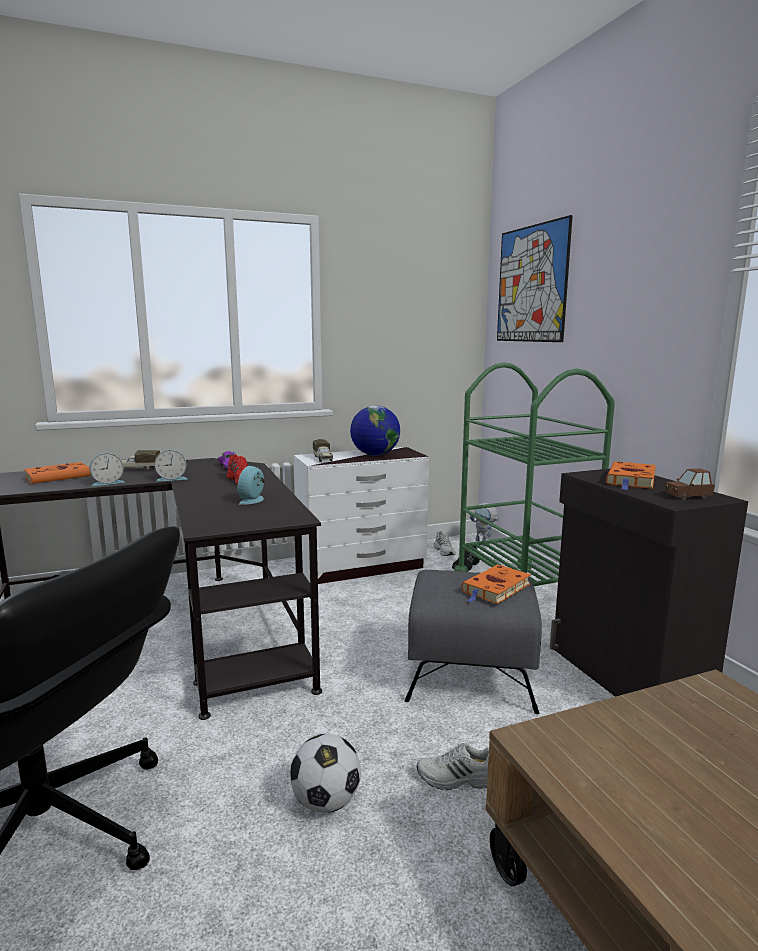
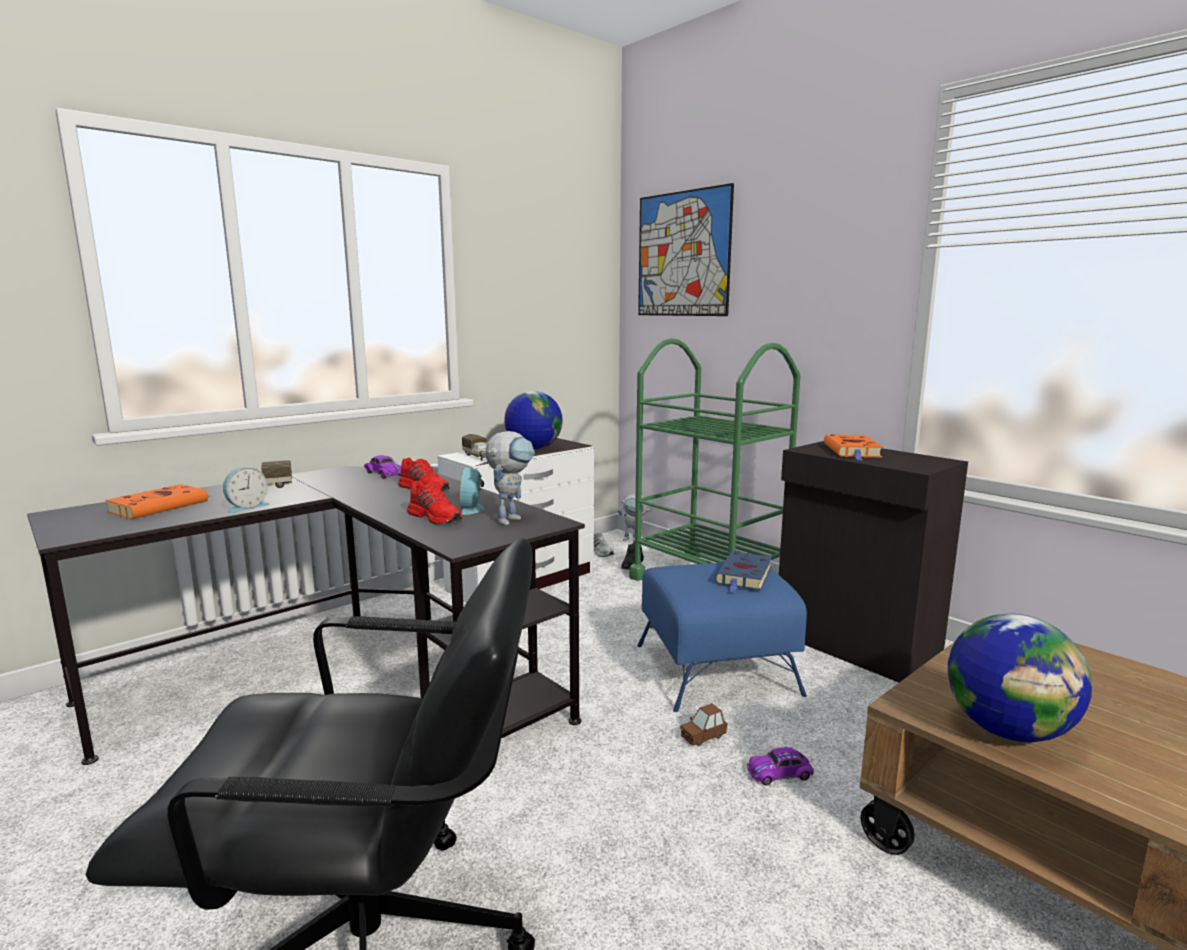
camera: 20 degrees left, 0 degrees up
(172, 478) = (329, 494): alarm clock -> none
(218, 504) = (436, 517): none -> red shoe
(270, 511) = (511, 518): none -> toy robot
(326, 801) = (672, 829): football -> none
(457, 779) = (780, 774): white shoe -> purple toy car
(472, 672) = (717, 669): grey ottoman -> blue ottoman
(495, 589) = (744, 576): orange book -> blue book
(612, 789) = (1008, 730): none -> globe
(688, 496) = (919, 461): brown toy car -> brown toy car (703, 737)

